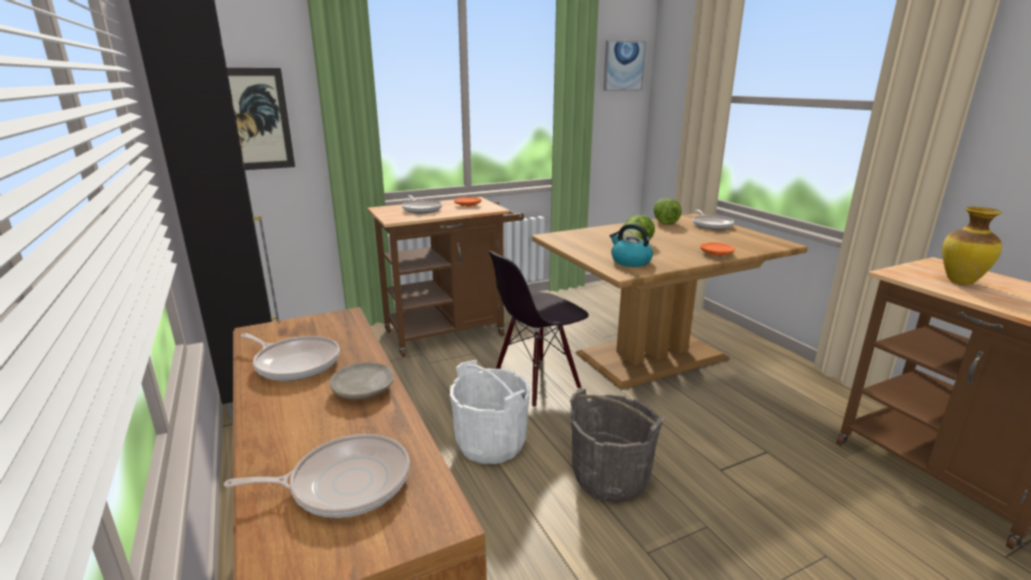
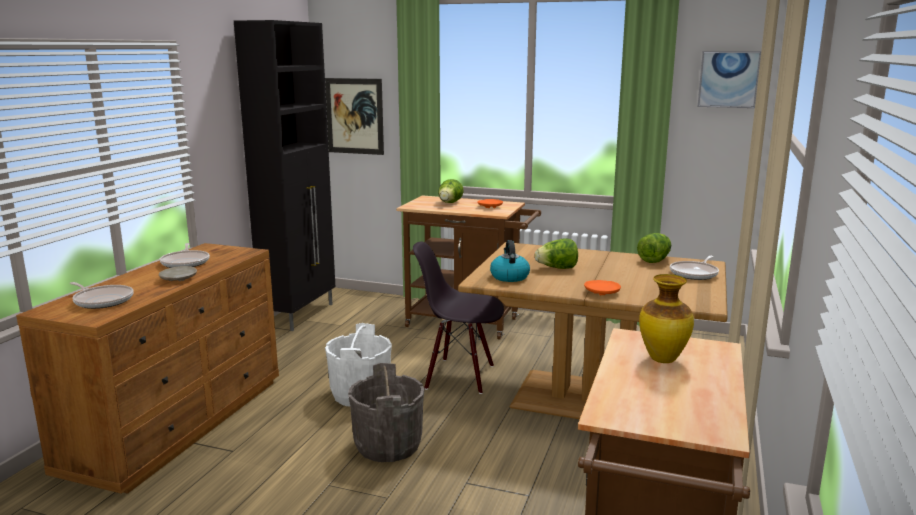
camera: 45 degrees right, 5 degrees down
(421, 209) = (449, 203): frying pan -> lettuce

